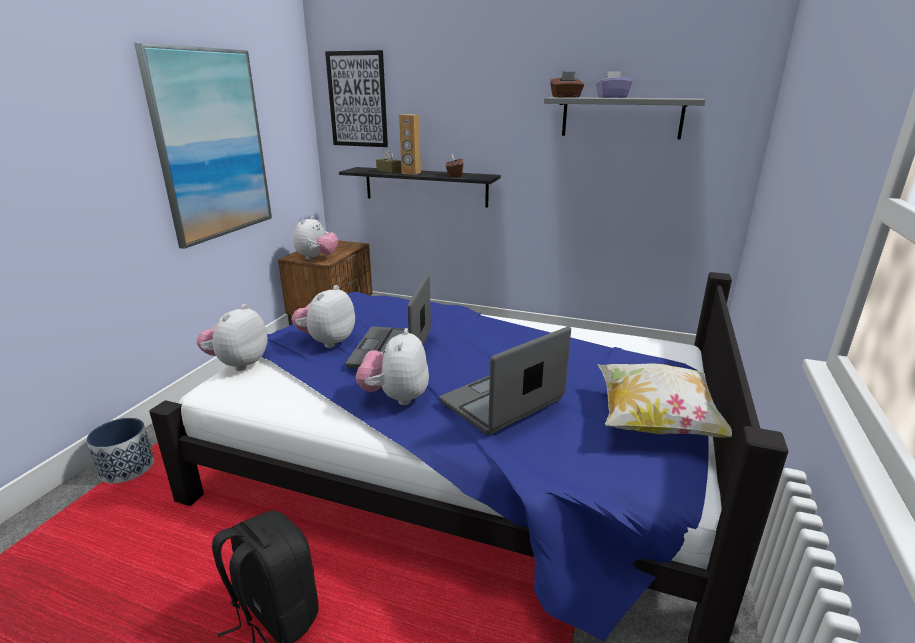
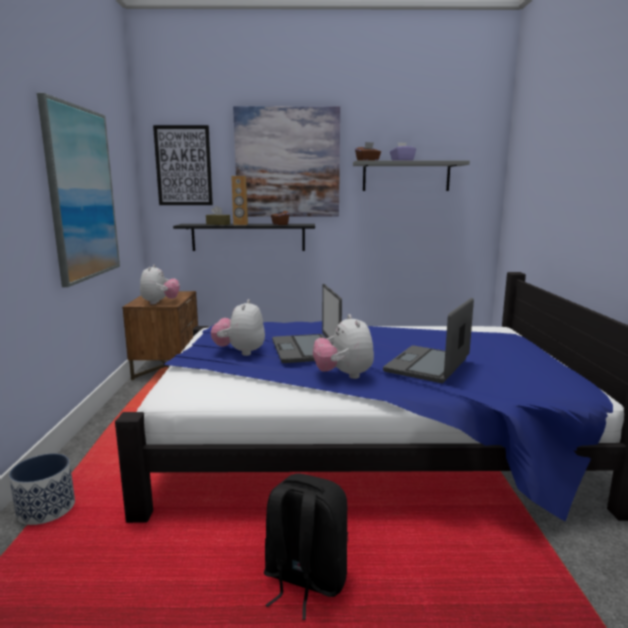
camera: 20 degrees left, 10 degrees down
(238, 364) = (171, 377): plush toy -> none
(470, 97) = (287, 163): none -> picture
(655, 422) = (535, 362): pillow -> none

